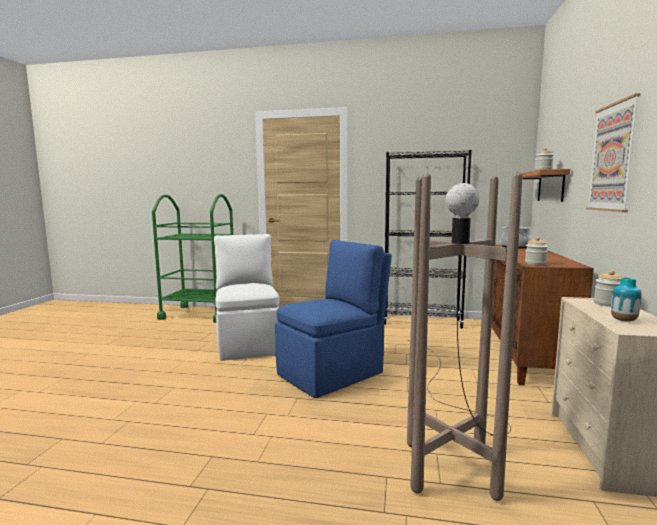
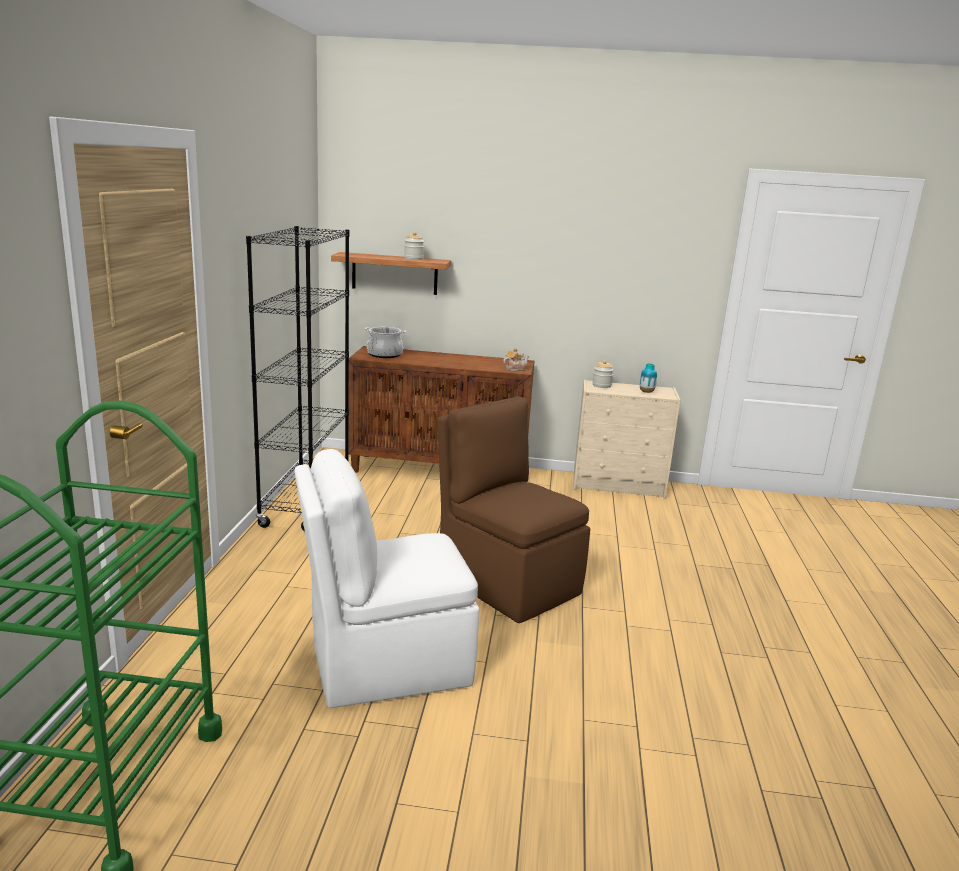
camera: 95 degrees left, 10 degrees up
(332, 373) = (507, 582): blue chair -> brown chair
(449, 423) = (604, 530): brown floor lamp -> none
(535, 263) = (515, 369): jar -> teapot
(612, 157) = (545, 263): picture -> none

